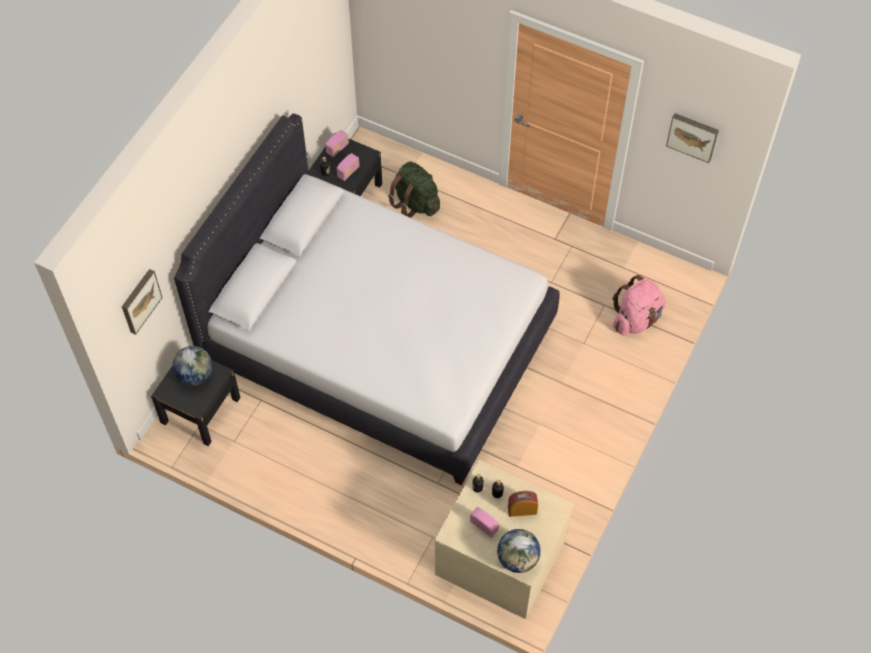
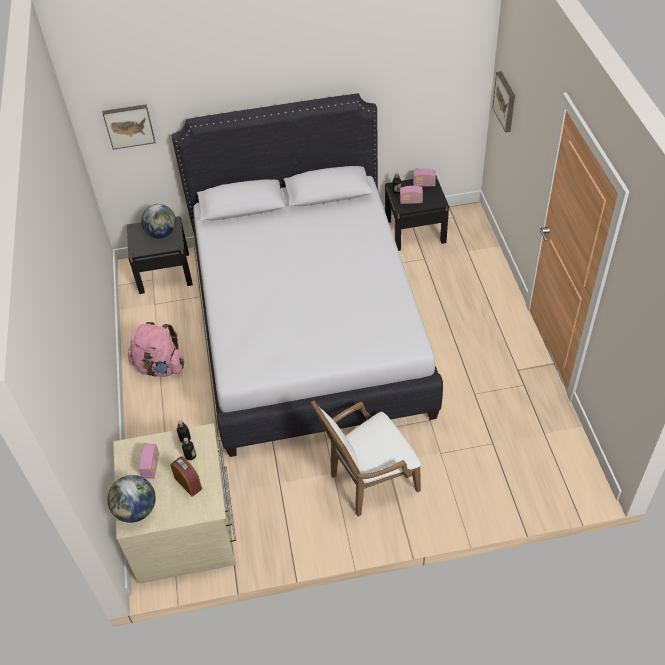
camera: 55 degrees right, 10 degrees down
(415, 203) = (451, 270): green backpack -> none
(568, 407) = (368, 483): none -> white armchair
(636, 319) = (504, 476): pink backpack -> pink backpack (160, 367)
(693, 136) = (638, 313): picture -> picture (505, 101)

